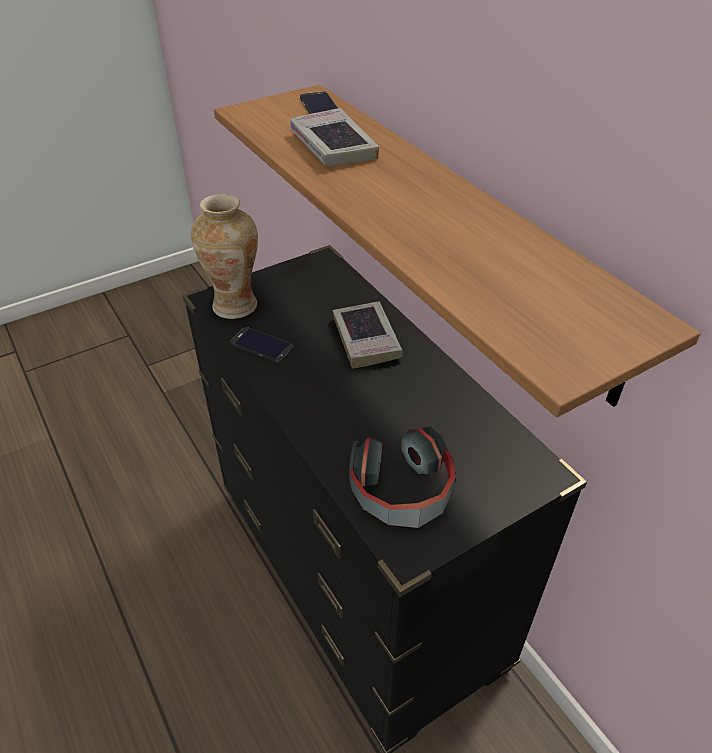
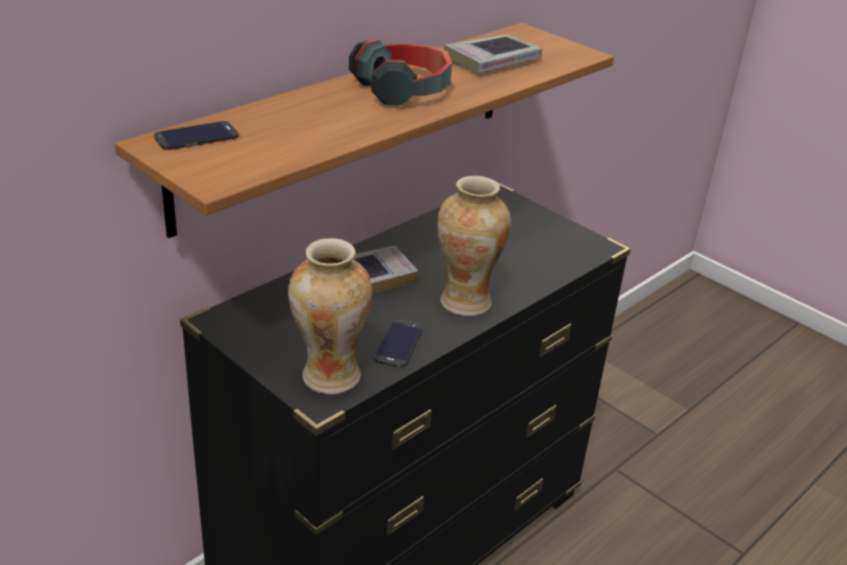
camera: 105 degrees left, 10 degrees down
(313, 398) = (465, 301): none -> vase
(333, 146) = (305, 124): book -> book (492, 61)
(402, 491) = (546, 250): headphones -> headphones (404, 89)

